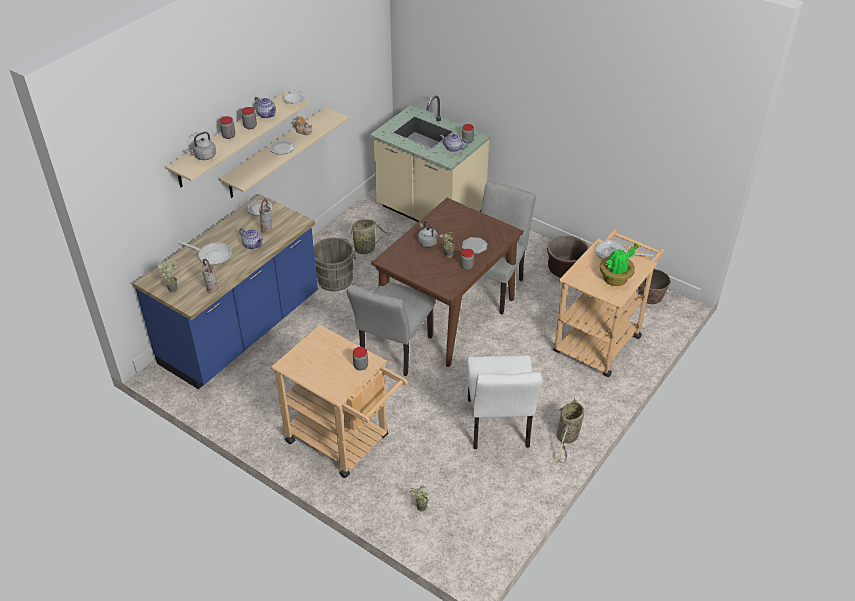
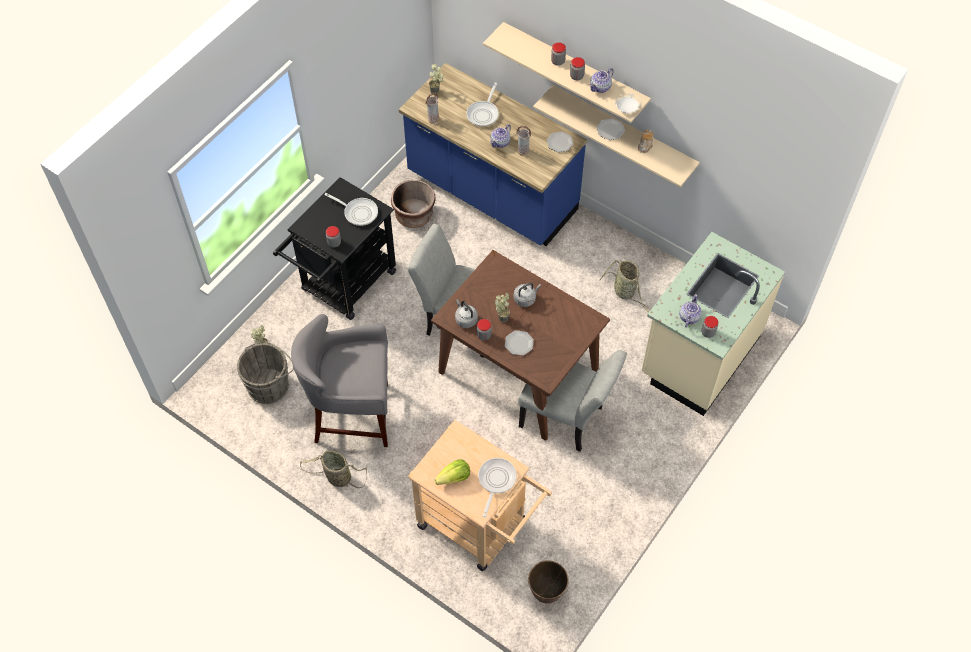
camera: 90 degrees right, 15 degrees up
(204, 156) = (520, 47): grey kettle -> grey kettle (465, 319)
(322, 349) = (358, 212): none -> frying pan
(333, 278) = (573, 264): grey bucket -> grey bucket (270, 384)
(344, 442) = (344, 286): beige cart -> black cart
(498, 428) = (353, 415): white chair -> grey stool
(565, 269) = (600, 501): brown planter -> brown planter (414, 215)
(616, 278) = (454, 478): potted plant -> lettuce

